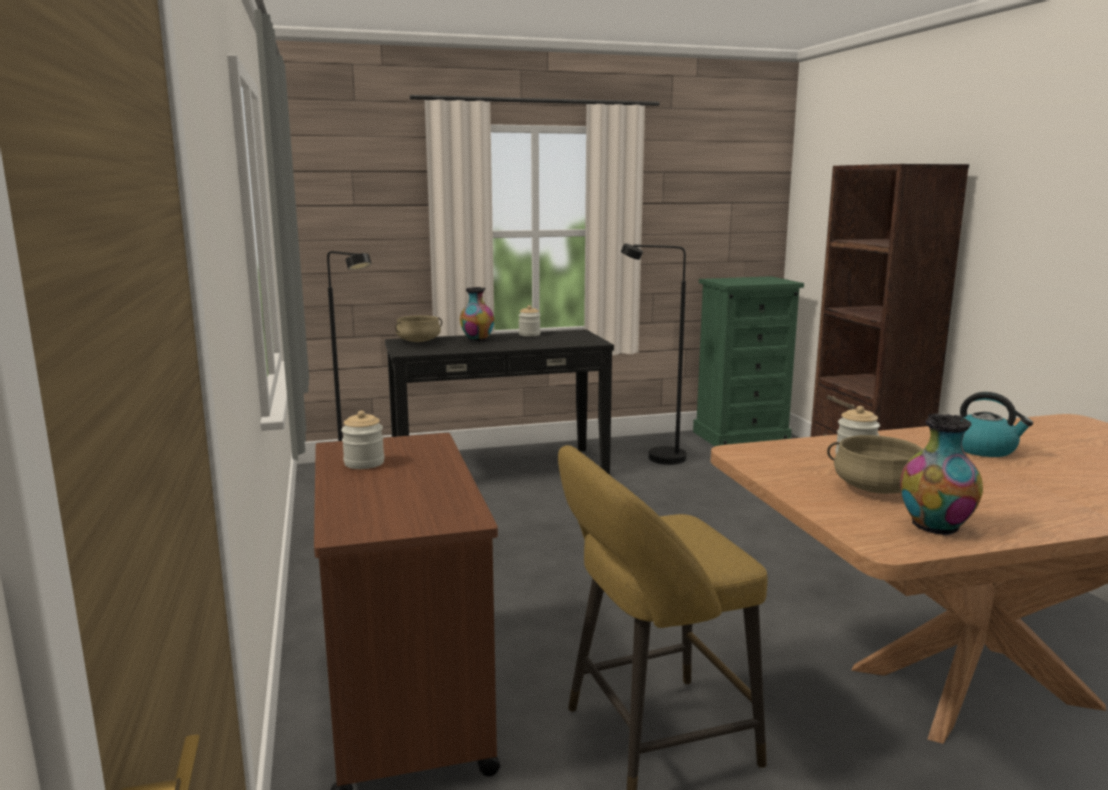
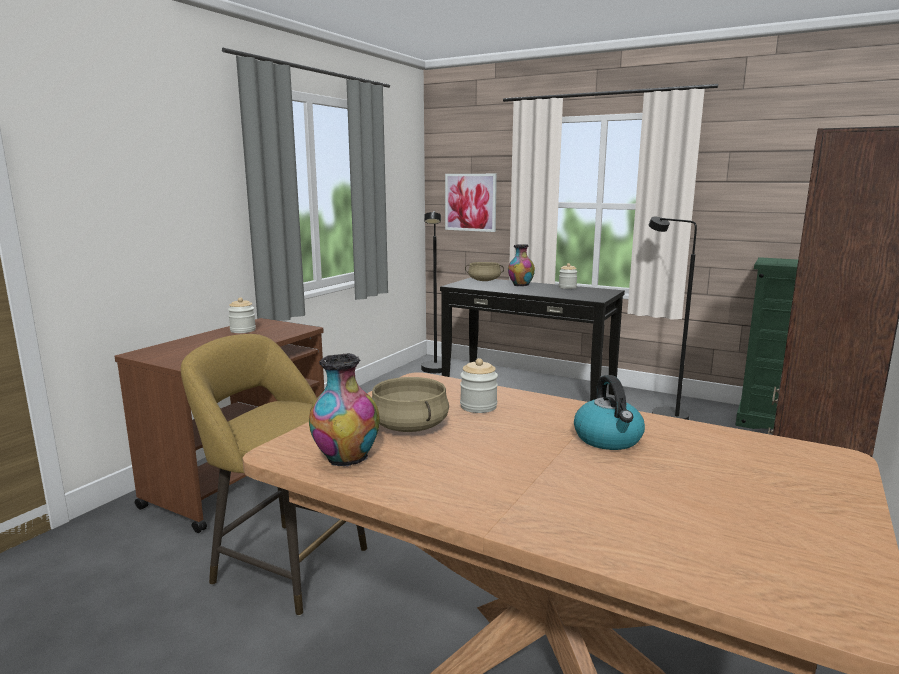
camera: 45 degrees right, 0 degrees up
(357, 235) = (470, 202): none -> picture

